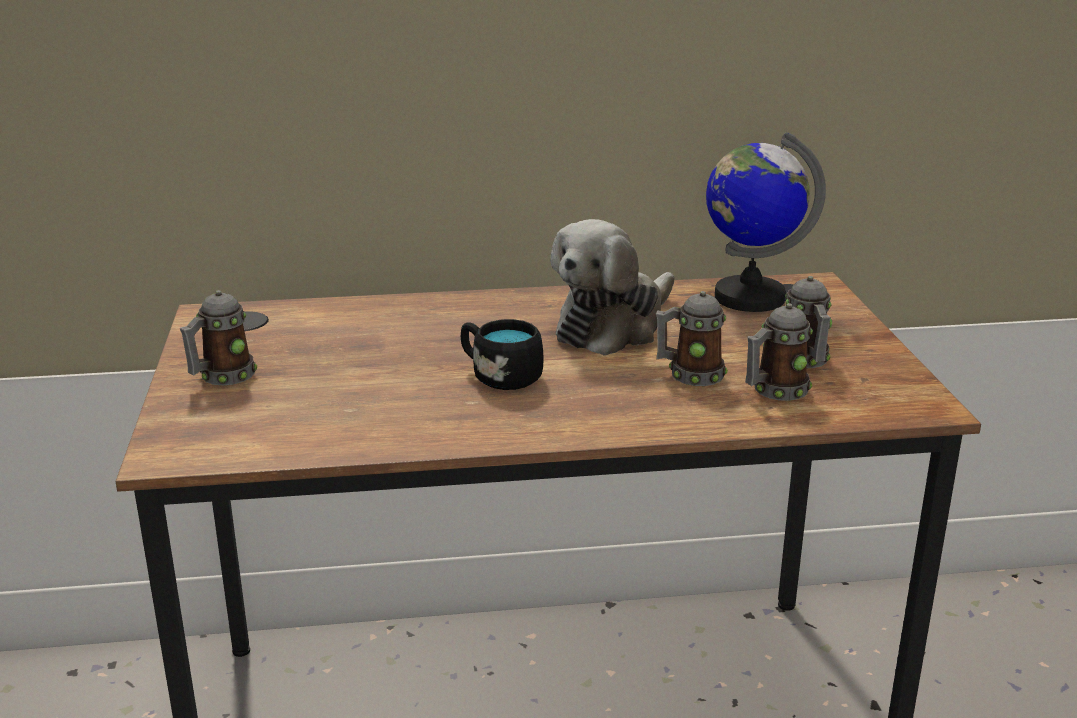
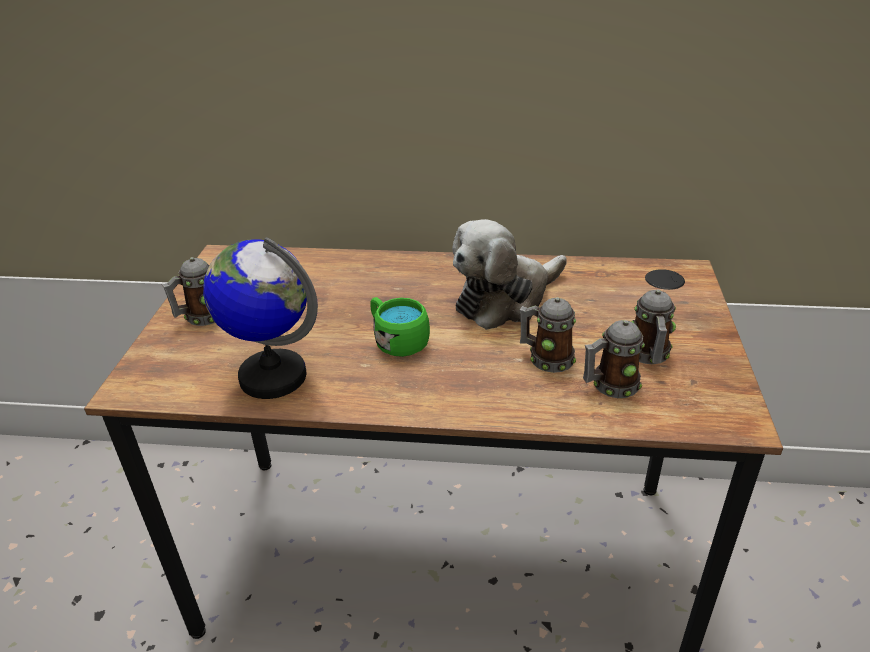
camera: 15 degrees right, 10 degrees up
(499, 376) = (397, 340): black mug -> green mug
(748, 297) = (626, 281): globe -> globe (273, 376)

